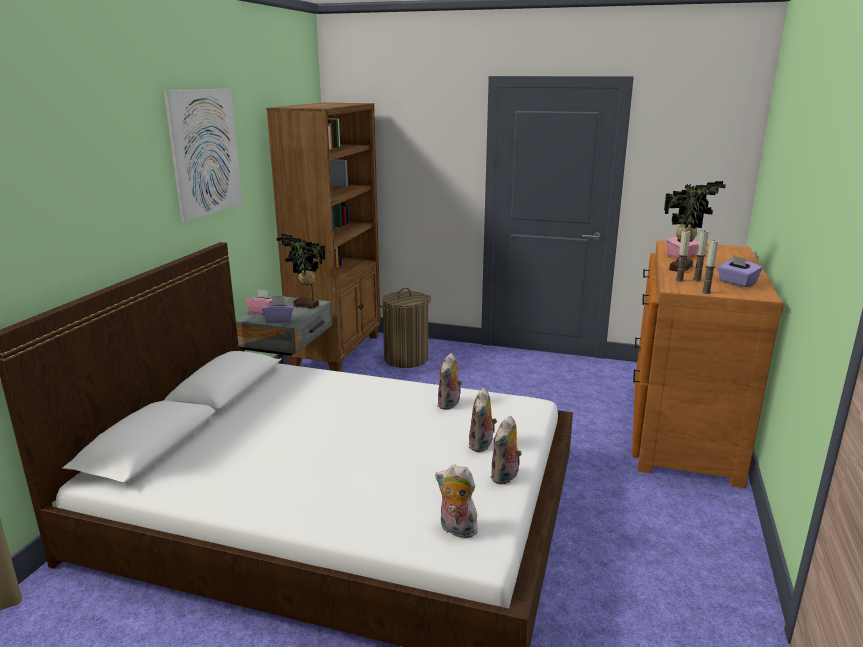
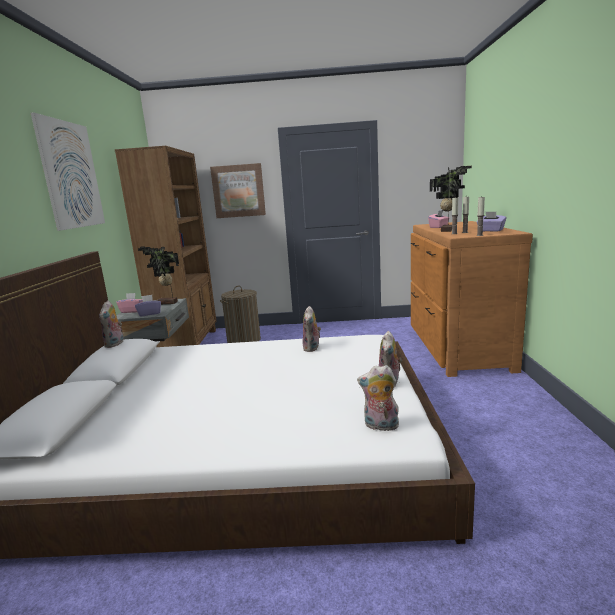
camera: 15 degrees left, 5 degrees down
(427, 157) = (238, 191): none -> picture
(482, 445) = (356, 367): plush toy -> plush toy (115, 344)

